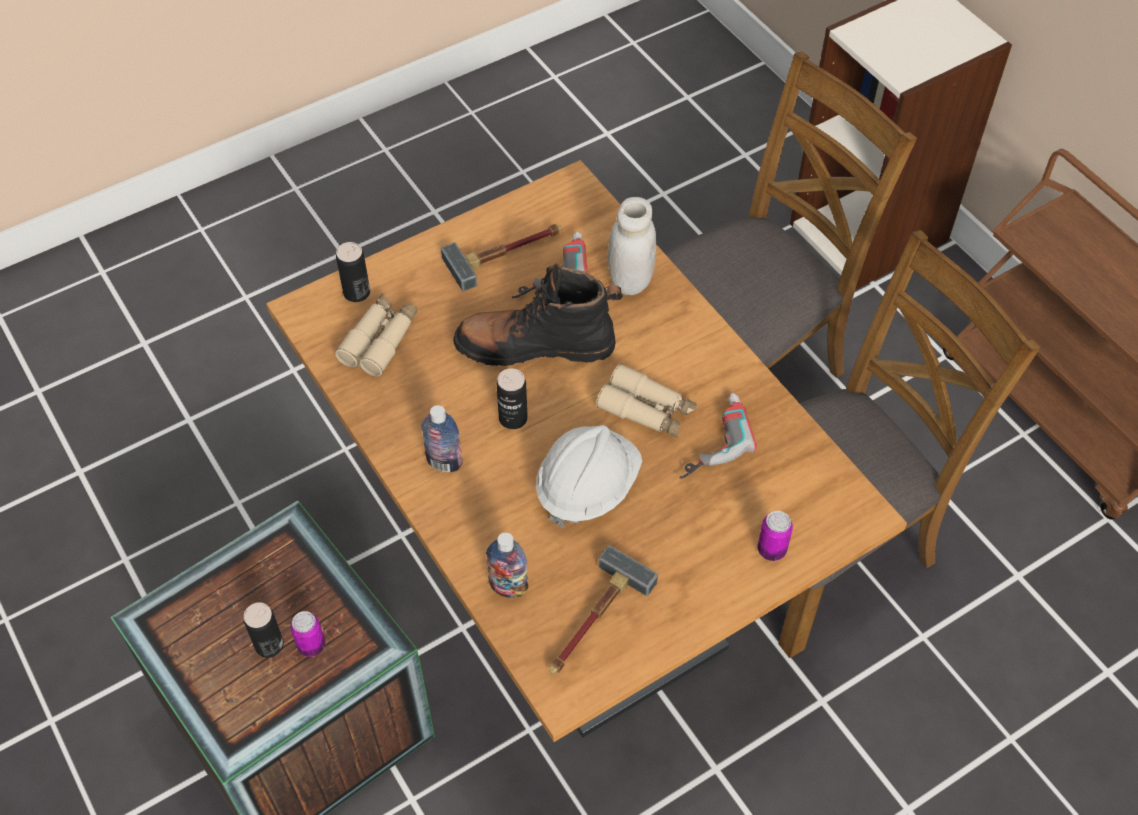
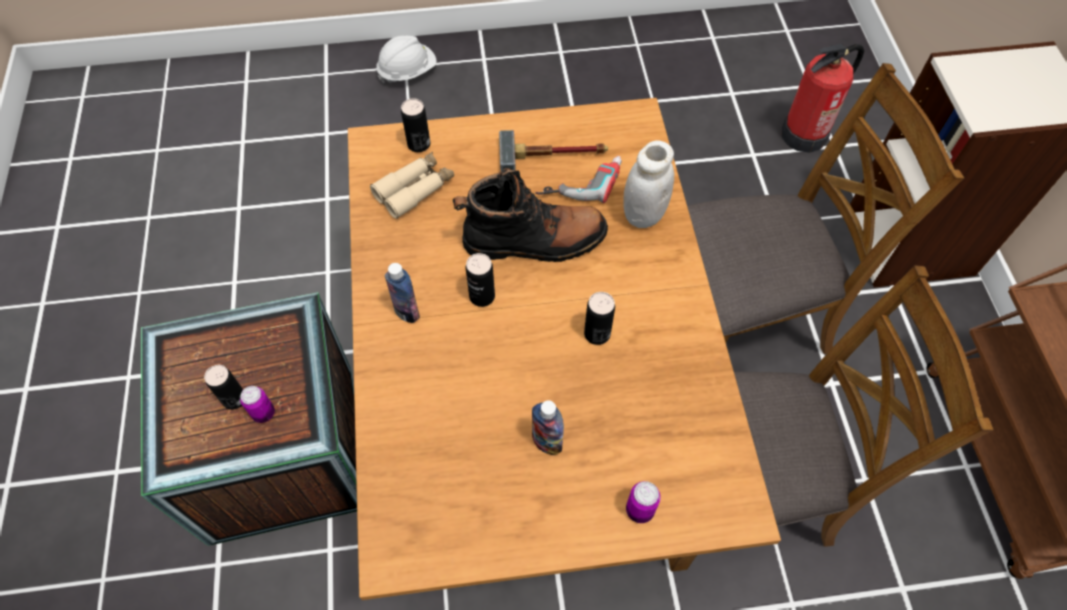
camera: 25 degrees right, 5 degrees up
(508, 587) = (397, 443): bottle -> bottle (546, 442)
(535, 346) = (534, 241): black boot -> black boot turned 150 degrees clockwise
(587, 486) = (510, 381): white hard hat -> white hard hat (407, 72)
(593, 621) = (449, 506): hammer -> none
(646, 410) = (597, 333): beige binoculars -> can
(708, 152) = (805, 134): none -> fire extinguisher
(709, 439) = (637, 382): power drill -> none

